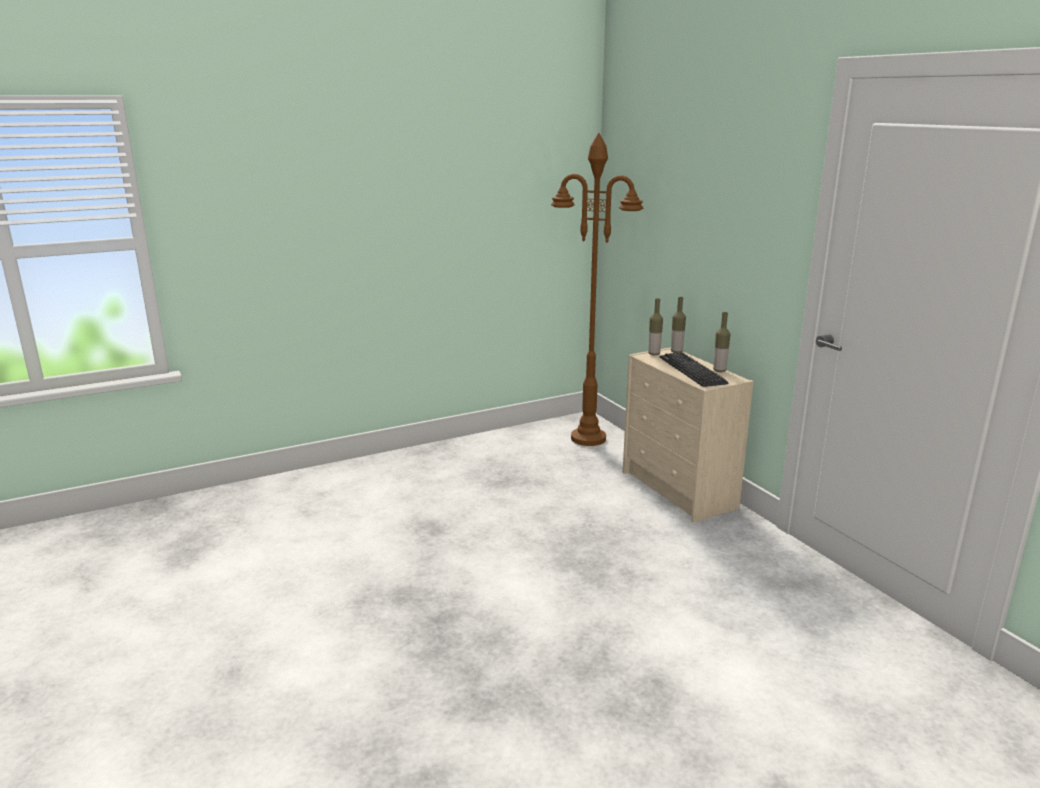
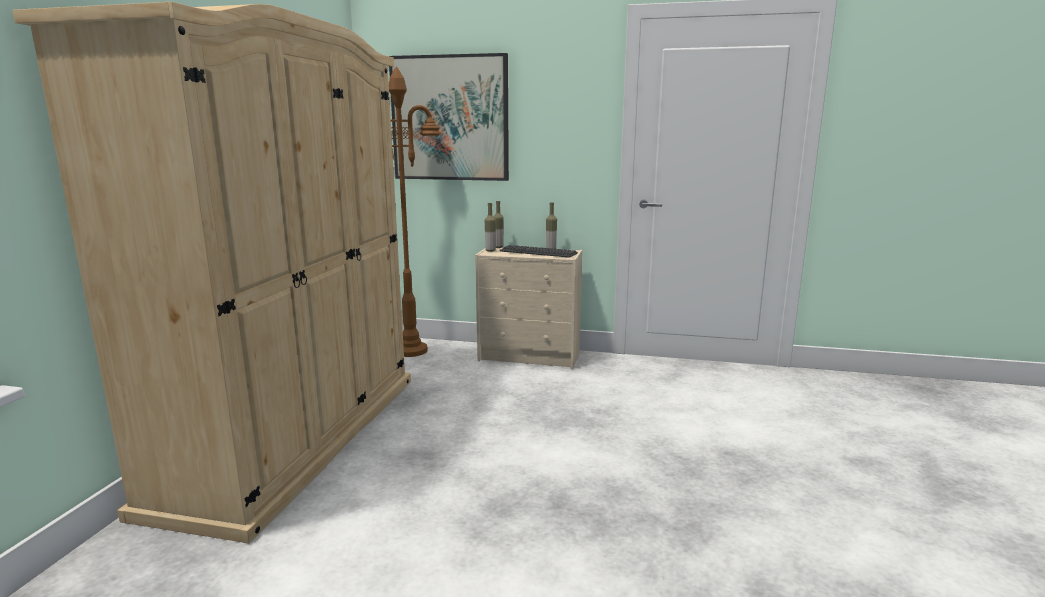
camera: 50 degrees left, 5 degrees down
(394, 474) = (296, 436): none -> beige wardrobe
(661, 191) = (450, 118): none -> picture

